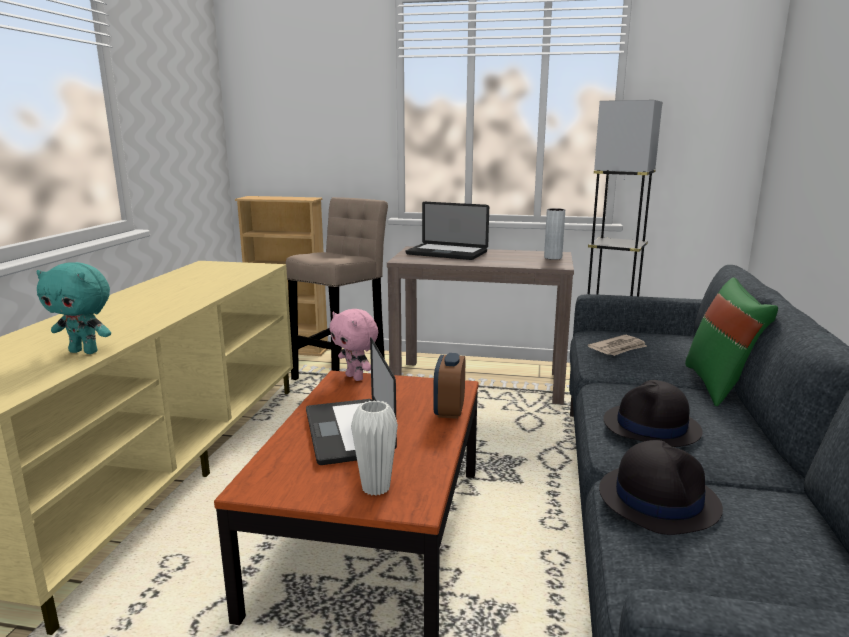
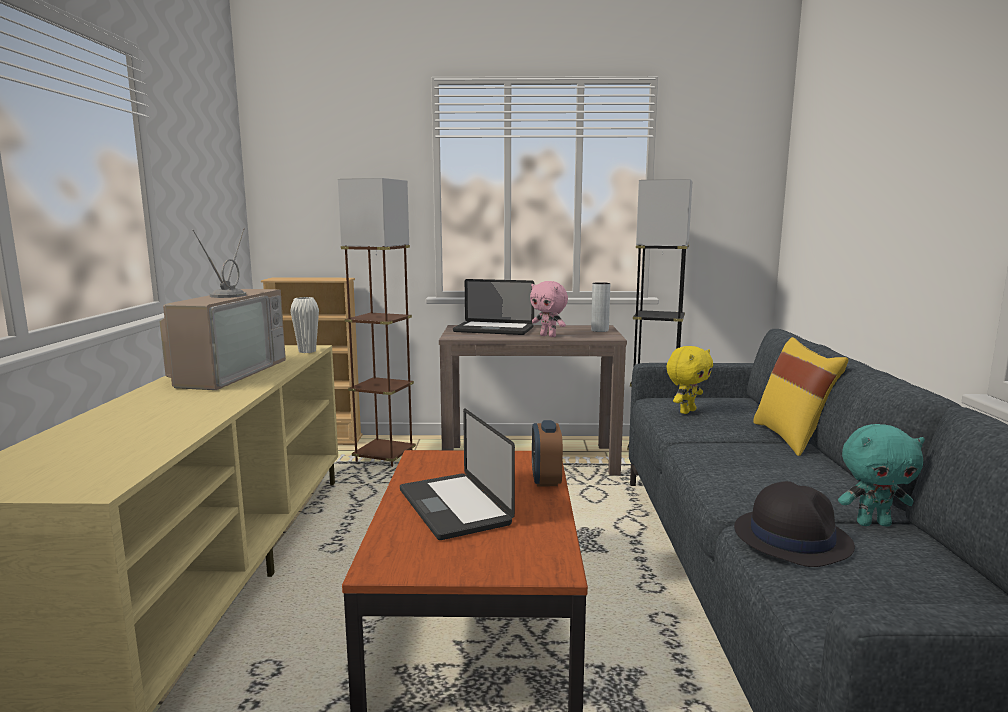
camera: 10 degrees left, 5 degrees down
(85, 351) = (166, 437): turquoise plush toy -> turquoise plush toy (873, 523)
(176, 289) = (226, 372): none -> television
(342, 370) = (384, 457): beige stool -> brown floor lamp
(355, 377) = (435, 455): pink plush toy -> pink plush toy (548, 336)
(376, 488) = (508, 556): white vase -> white vase (307, 351)
(618, 348) = (686, 411): newspaper -> yellow plush toy
(651, 427) = (753, 477): black hat -> none
(720, 386) = (792, 438): green pillow -> yellow pillow

